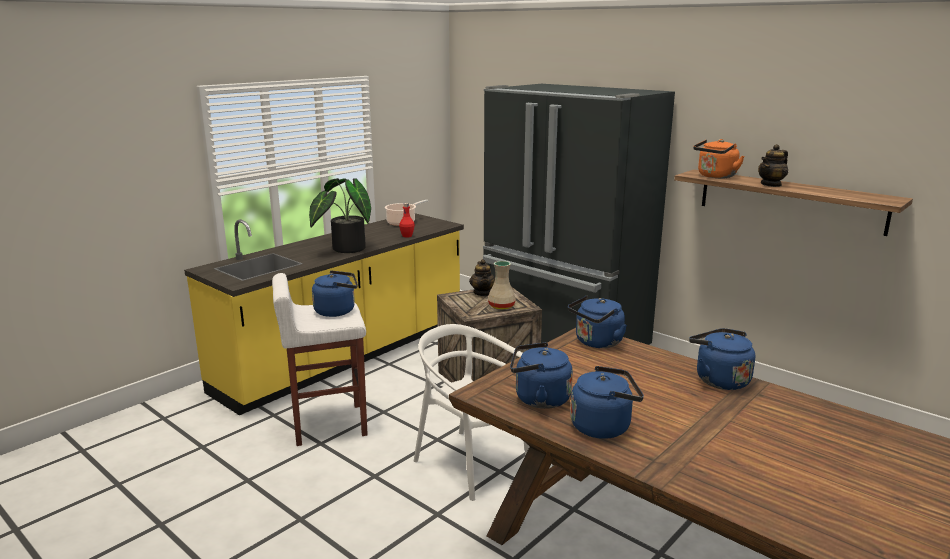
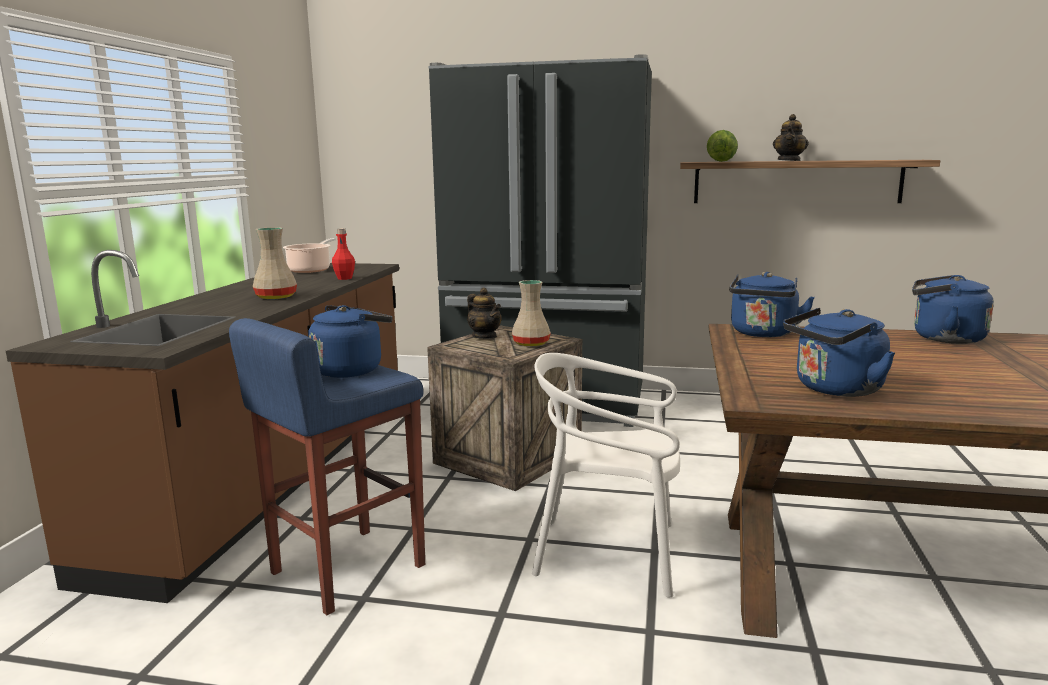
camera: 30 degrees left, 5 degrees down
(327, 424) = (345, 569): white stool -> blue stool
(344, 249) = (276, 297): potted plant -> beige vase
(346, 357) = (275, 477): yellow counter -> brown counter
(604, 426) = (960, 396): blue kettle -> none
(715, 176) = (721, 161): orange kettle -> lettuce

